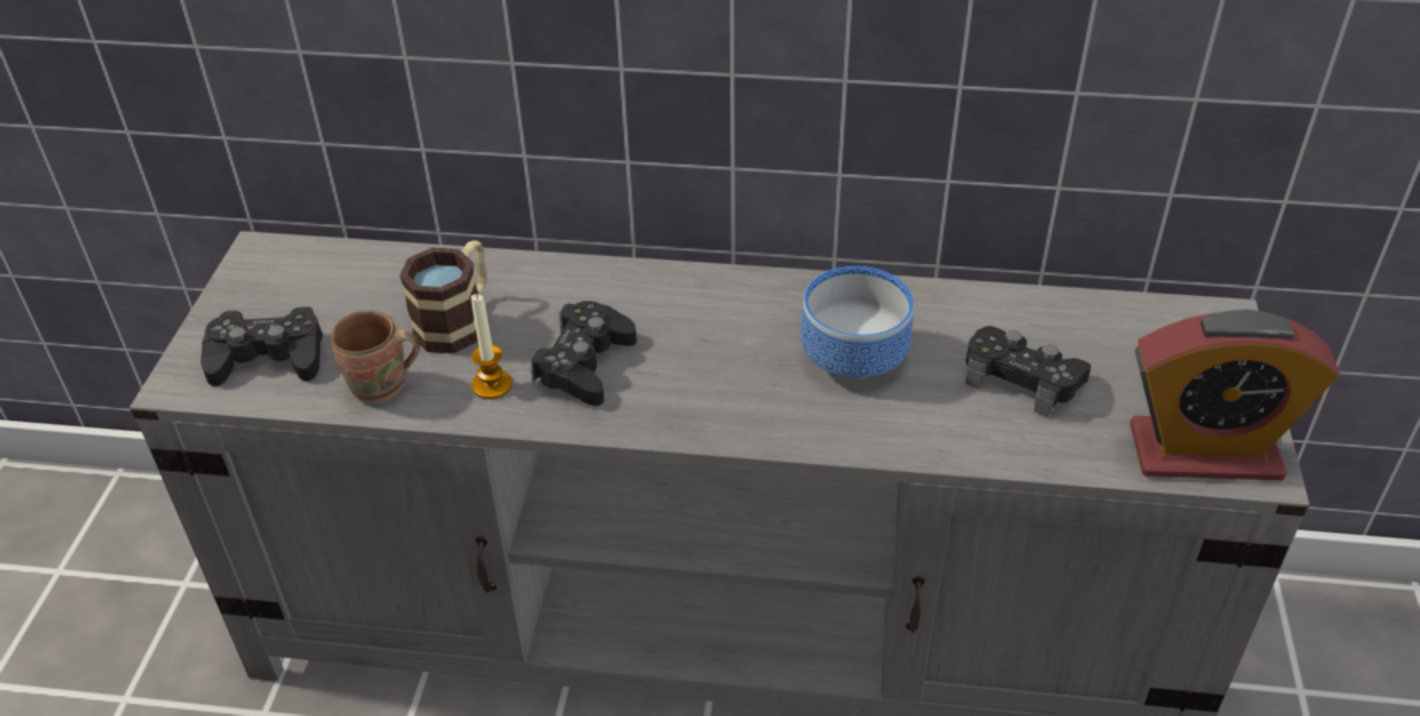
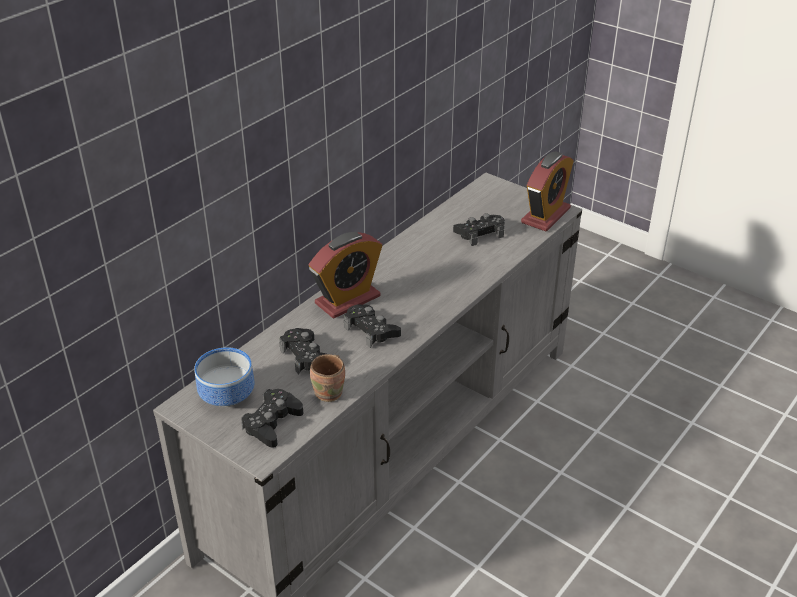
camera: 60 degrees left, 5 degrees down
(458, 321) = (306, 357): mug -> black game controller
(492, 385) = (360, 360): candle -> none
(648, 300) = (347, 300): none -> alarm clock
(851, 354) = (431, 264): bowl -> bowl (224, 395)

